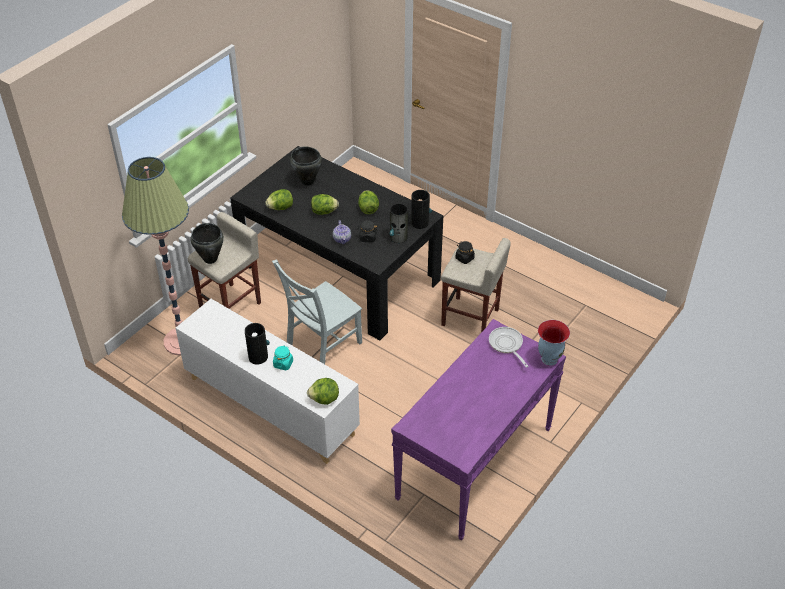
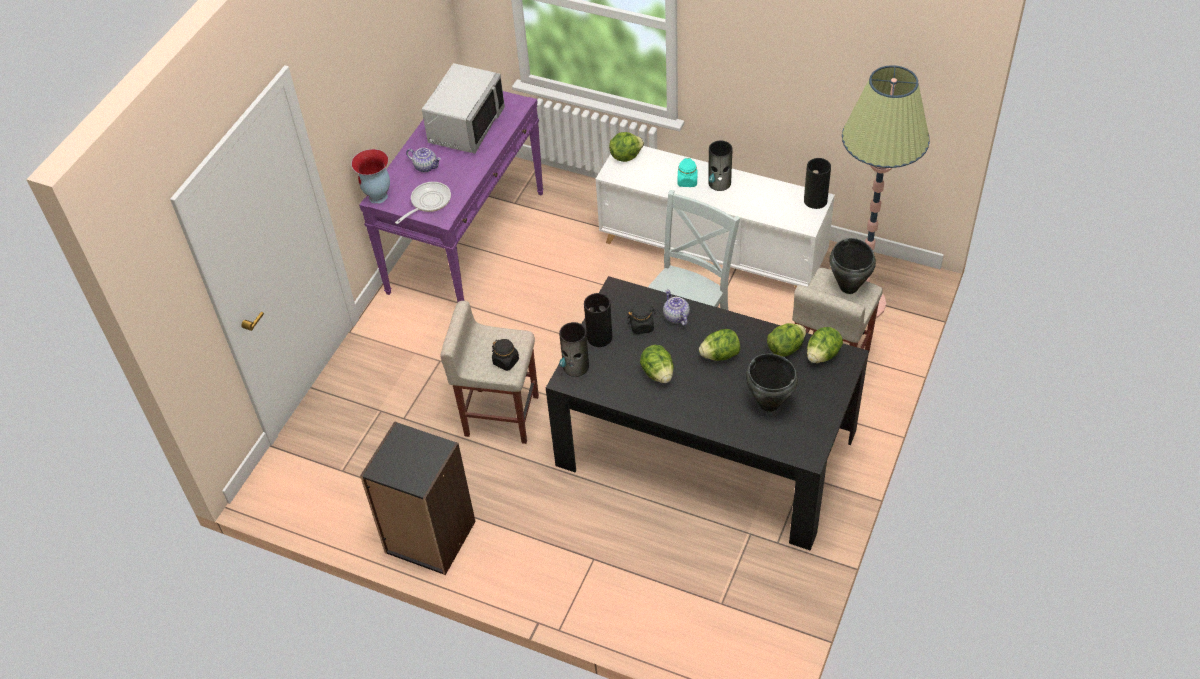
camera: 170 degrees right, 5 degrees up
(193, 326) = (815, 200): none -> vase
(260, 200) = (822, 355): none -> lettuce
(464, 413) = (465, 126): none -> grey microwave
(505, 379) = (426, 166): none -> teapot
(507, 345) = (428, 202): frying pan -> frying pan turned 105 degrees counterclockwise
(528, 257) = (429, 538): none -> black bookcase

